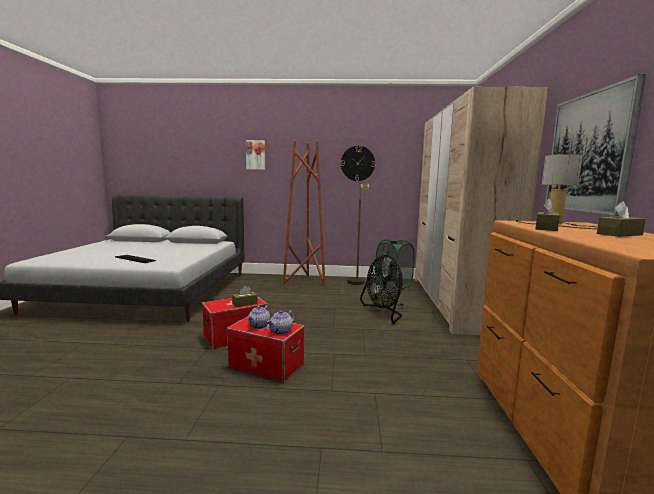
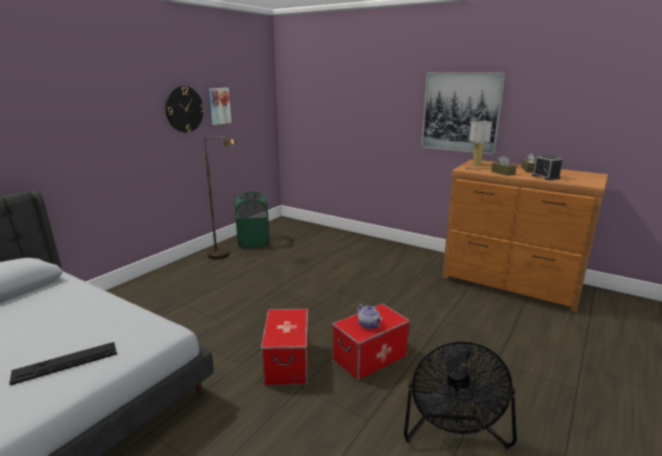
camera: 60 degrees left, 10 degrees up
(244, 303) = (296, 320): brown tissue box -> none
(255, 155) = (37, 111): picture -> picture (219, 106)
(281, 331) = (390, 317): teapot -> none
(305, 281) = (172, 279): brown clothes rack -> none
(385, 312) = (313, 269): black fan -> black fan (449, 428)
(454, 301) = (324, 236): beige wardrobe -> none
(597, 238) = (545, 177): none -> alarm clock

